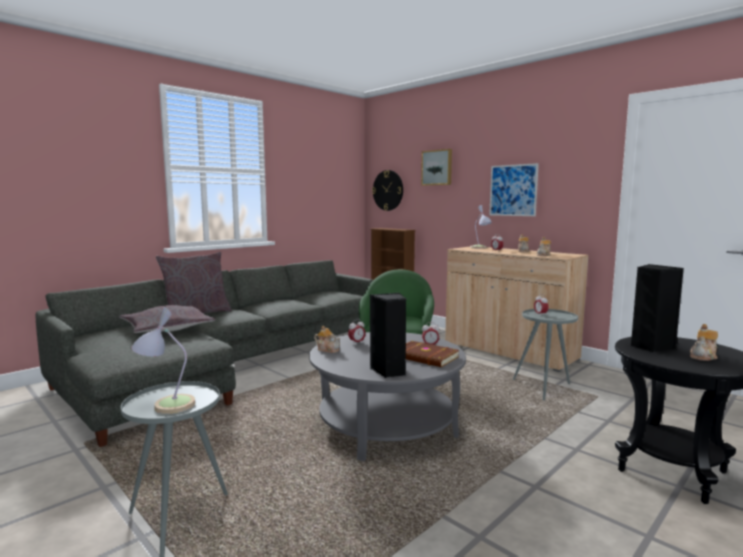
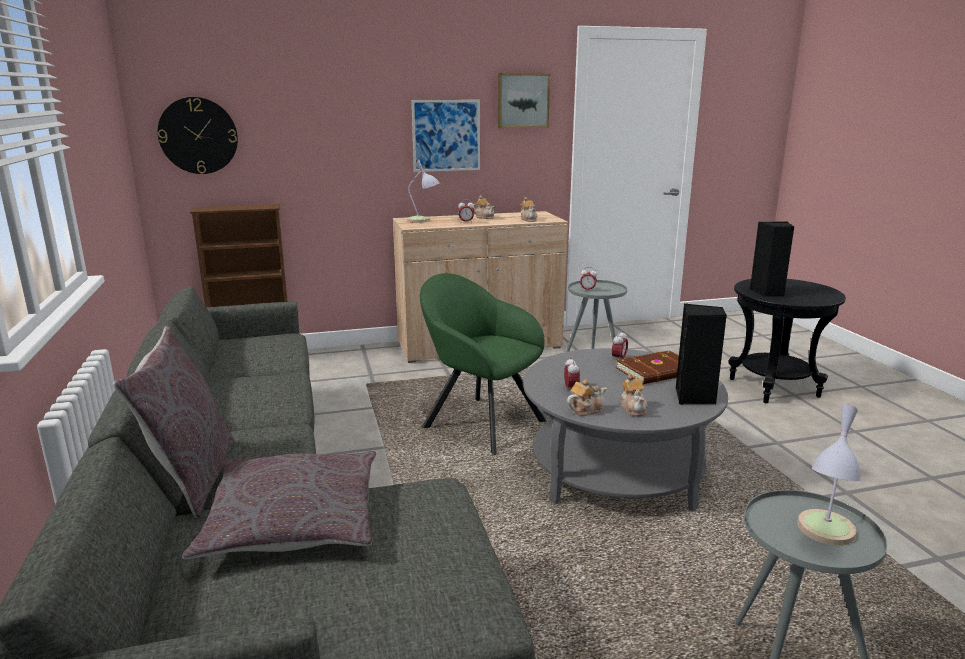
camera: 60 degrees left, 10 degrees up
(437, 167) = (311, 98): picture -> picture (522, 100)
(703, 356) = (801, 290): teapot -> teapot (633, 408)

